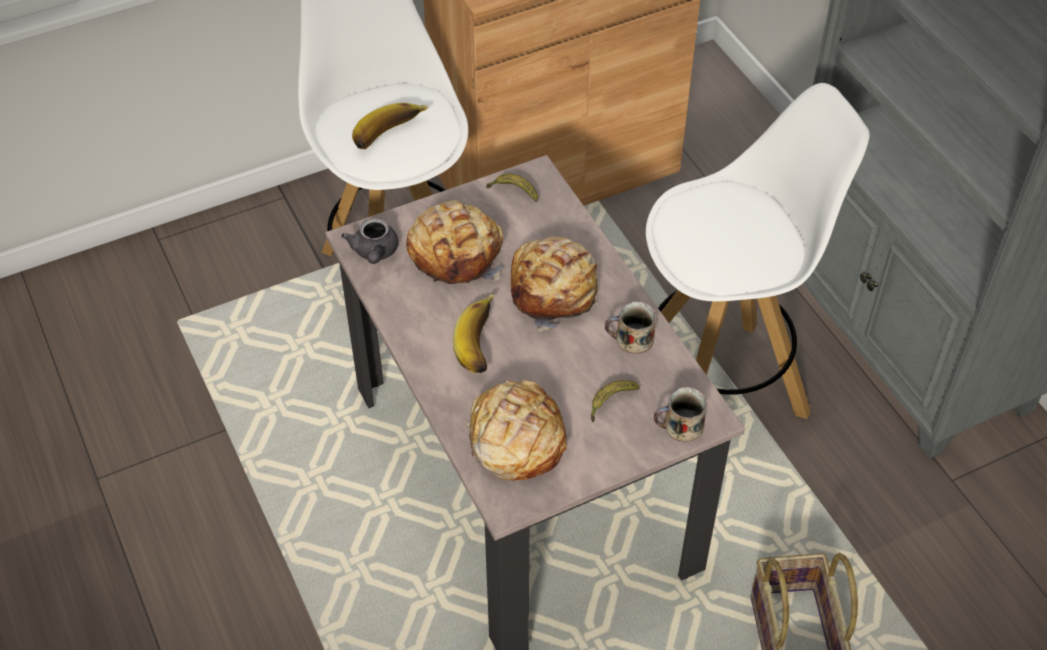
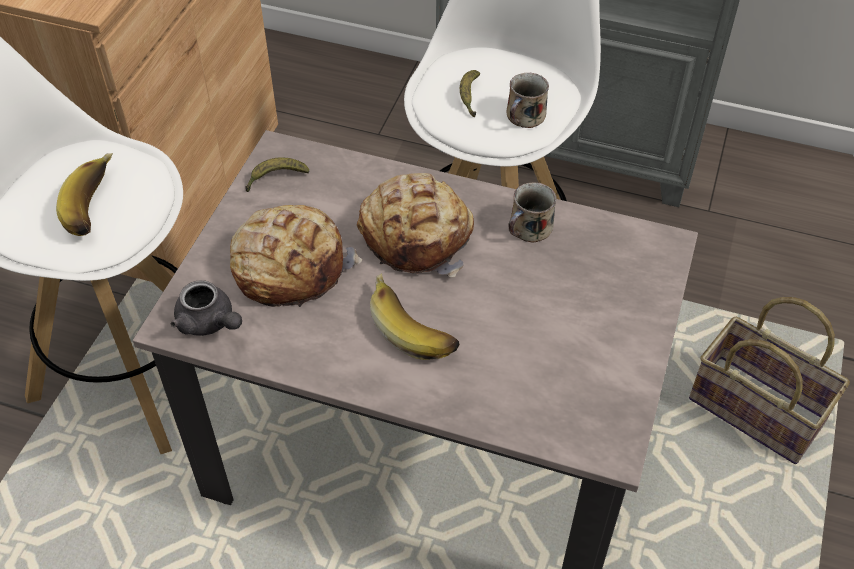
camera: 45 degrees left, 0 degrees up
(515, 440) = (548, 387): bread -> none
(610, 402) = (579, 292): banana -> banana (469, 97)
(681, 426) = (654, 268): mug -> mug (525, 116)

